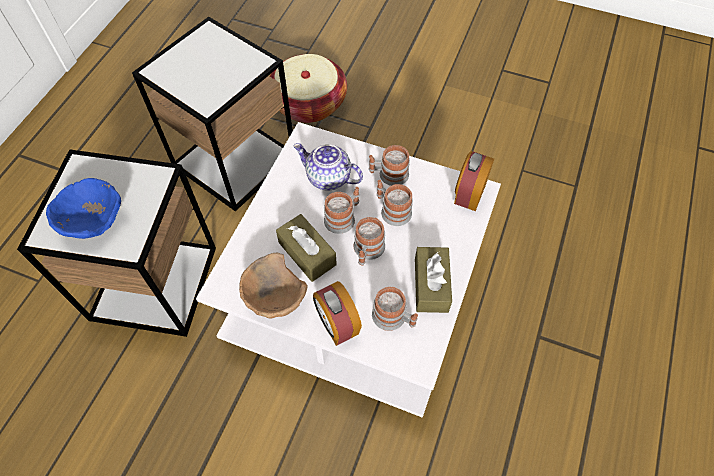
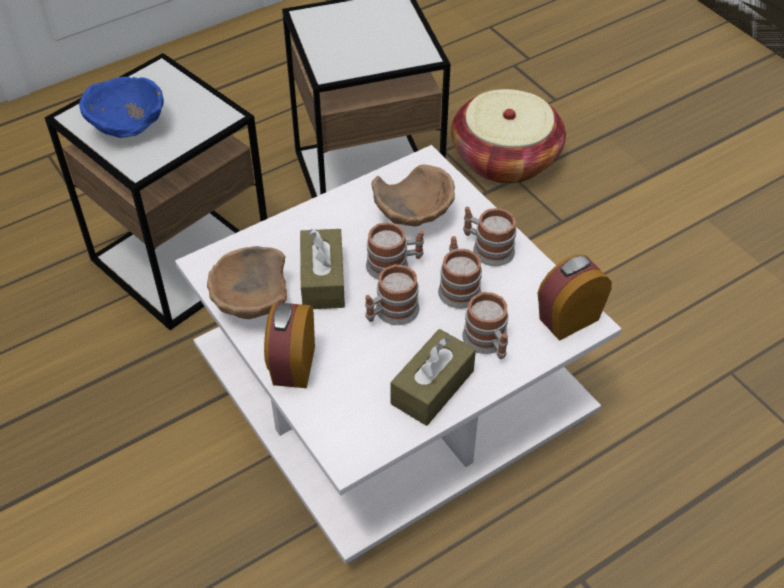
camera: 35 degrees right, 10 degrees down
(328, 178) = (413, 217): teapot -> brown bowl
(394, 318) = (359, 395): mug -> mug (488, 343)

